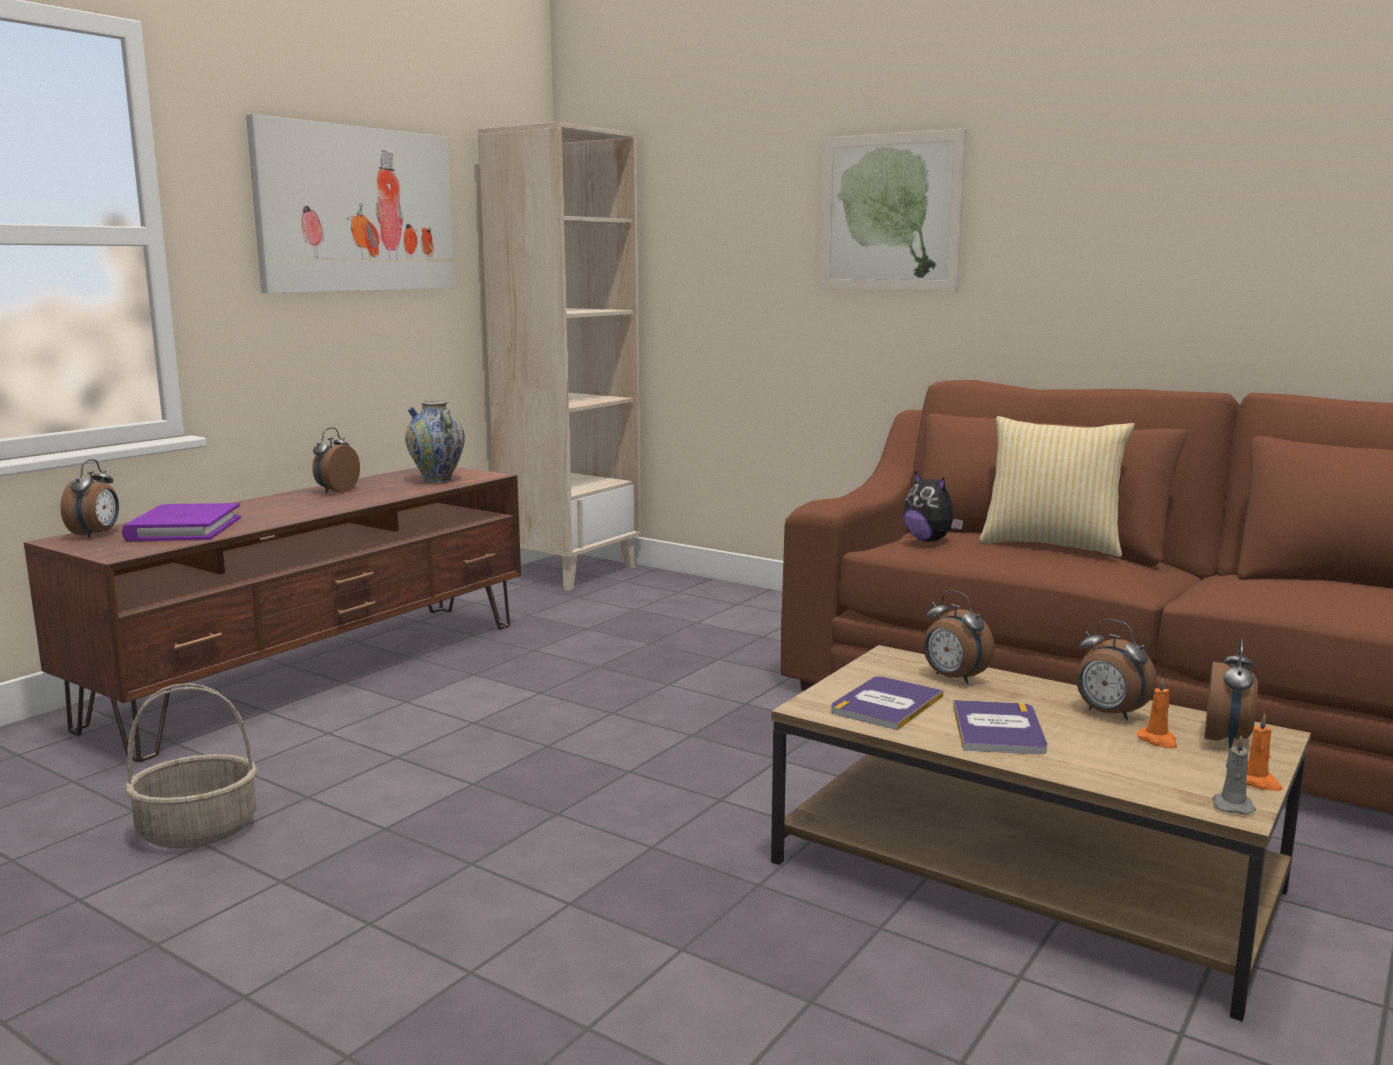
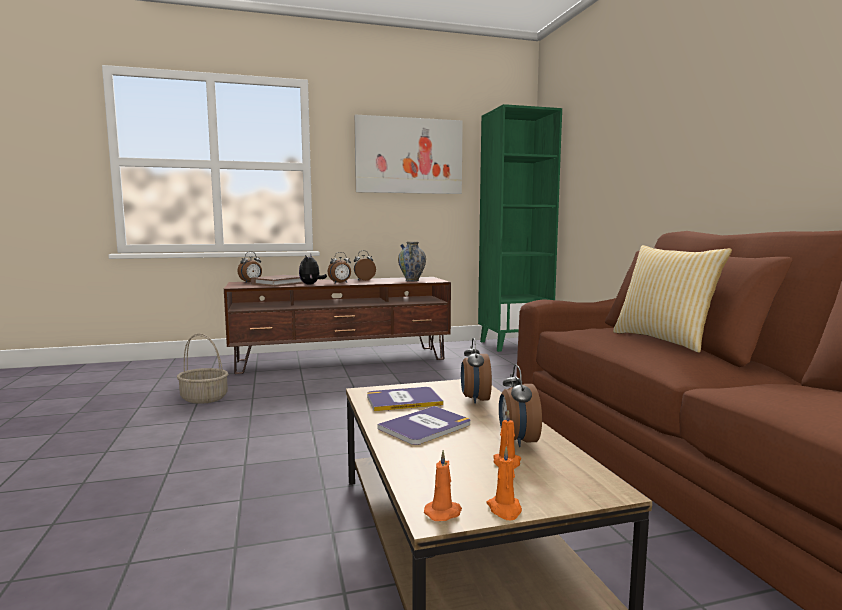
camera: 40 degrees right, 5 degrees down
(184, 529) = (278, 283): purple book -> brown book
(570, 571) = (514, 344): beige bookcase -> green bookcase
(890, 213) = (671, 128): picture -> none
(929, 540) = (593, 329): plush toy -> plush toy (311, 284)
(1227, 740) = (560, 480): alarm clock -> alarm clock (340, 283)
(1232, 805) = (444, 513): grey candle -> orange candle

